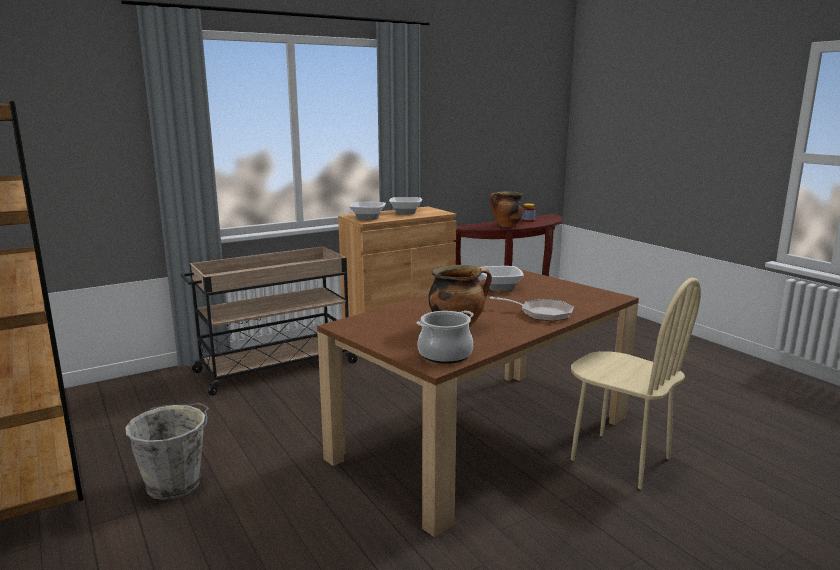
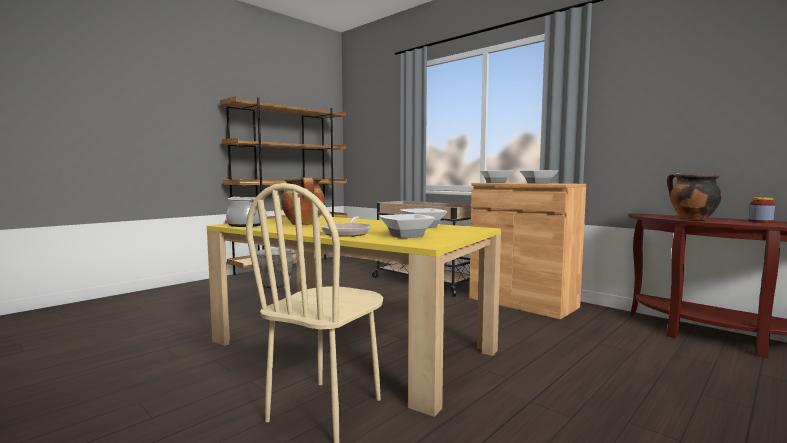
camera: 75 degrees right, 10 degrees down
(483, 437) = (351, 346): brown dining table -> yellow dining table
(567, 297) = (407, 236): none -> bowl

